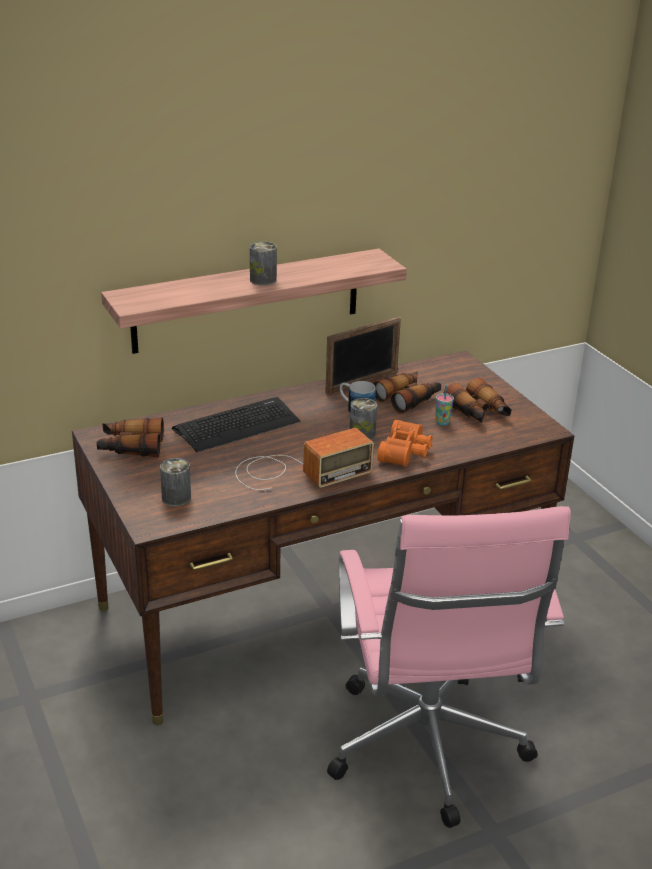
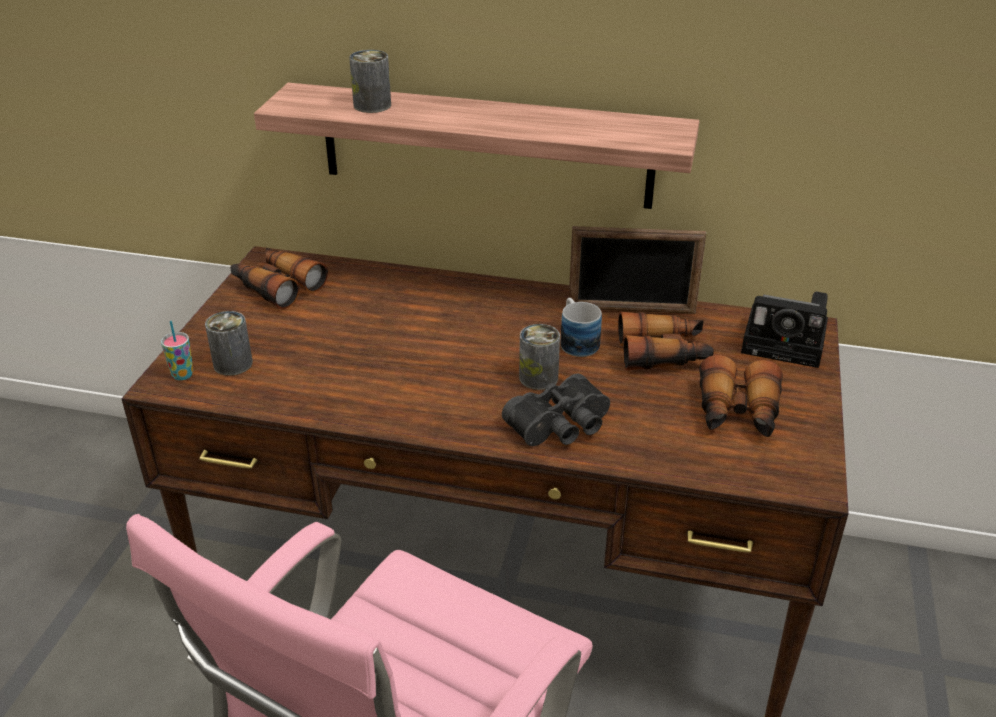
camera: 40 degrees right, 5 degrees up
(237, 425) = (414, 306): keyboard -> none
(263, 280) = (477, 117): can -> can (372, 105)
(297, 471) = (398, 391): radio -> none
(406, 452) = (561, 427): orange binoculars -> black binoculars
(442, 422) = (667, 406): cup -> cup (182, 375)
(459, 371) = (787, 343): none -> camera

